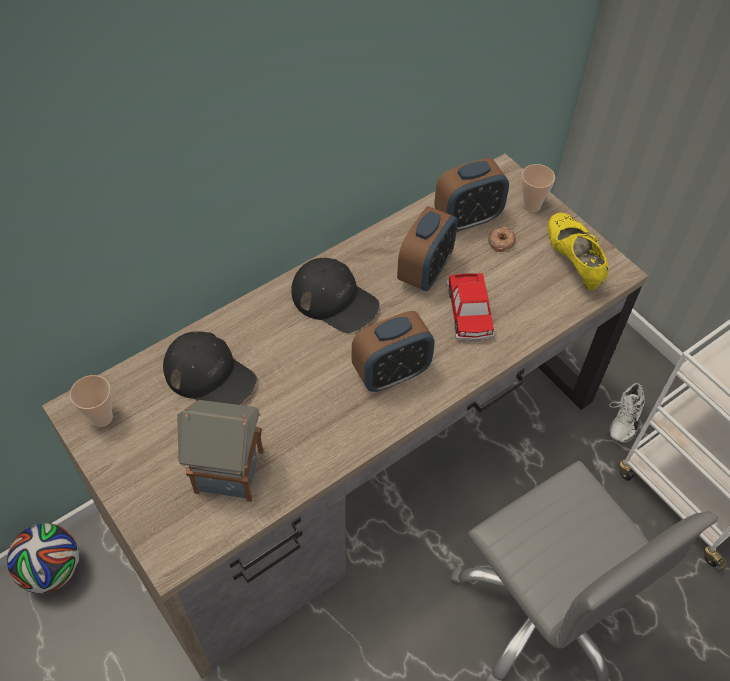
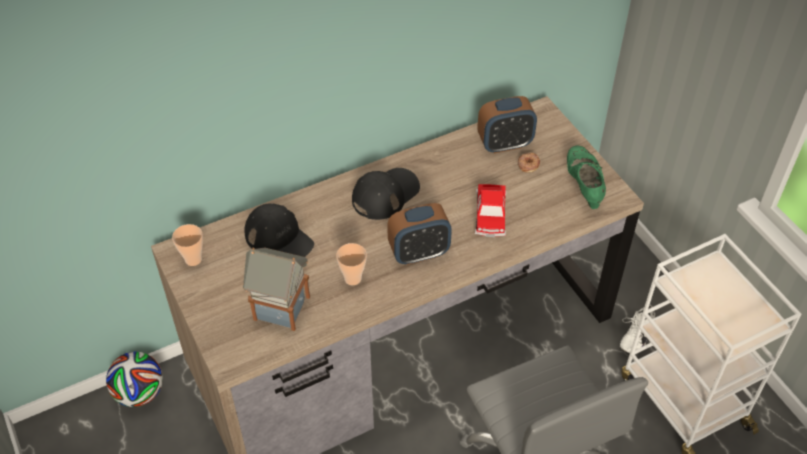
camera: 10 degrees right, 5 degrees down
(334, 300) = (385, 194): black cap -> black cap turned 90 degrees counterclockwise
(425, 271) = (461, 181): alarm clock -> none
(531, 205) = (559, 139): cup -> cup (352, 278)
(573, 262) = (584, 186): yellow shoe -> green shoe

